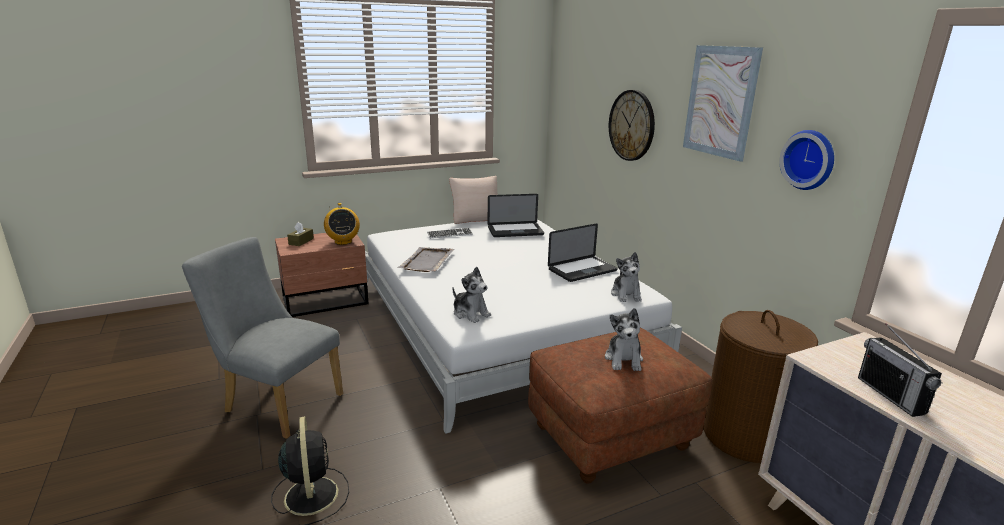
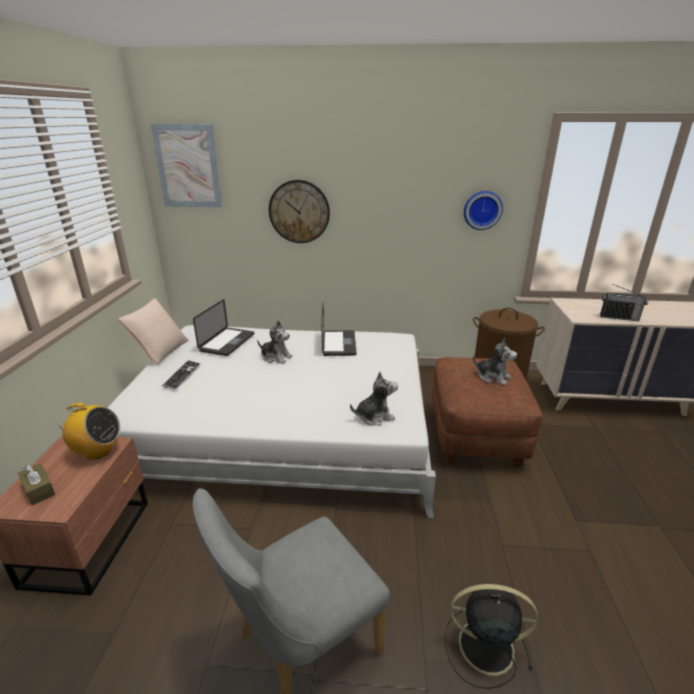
camera: 60 degrees left, 5 degrees up
(426, 261) = (236, 408): grey tray -> none
(626, 294) = (395, 343): plush toy -> plush toy (276, 357)
(720, 101) = (400, 180): picture -> picture (188, 166)

